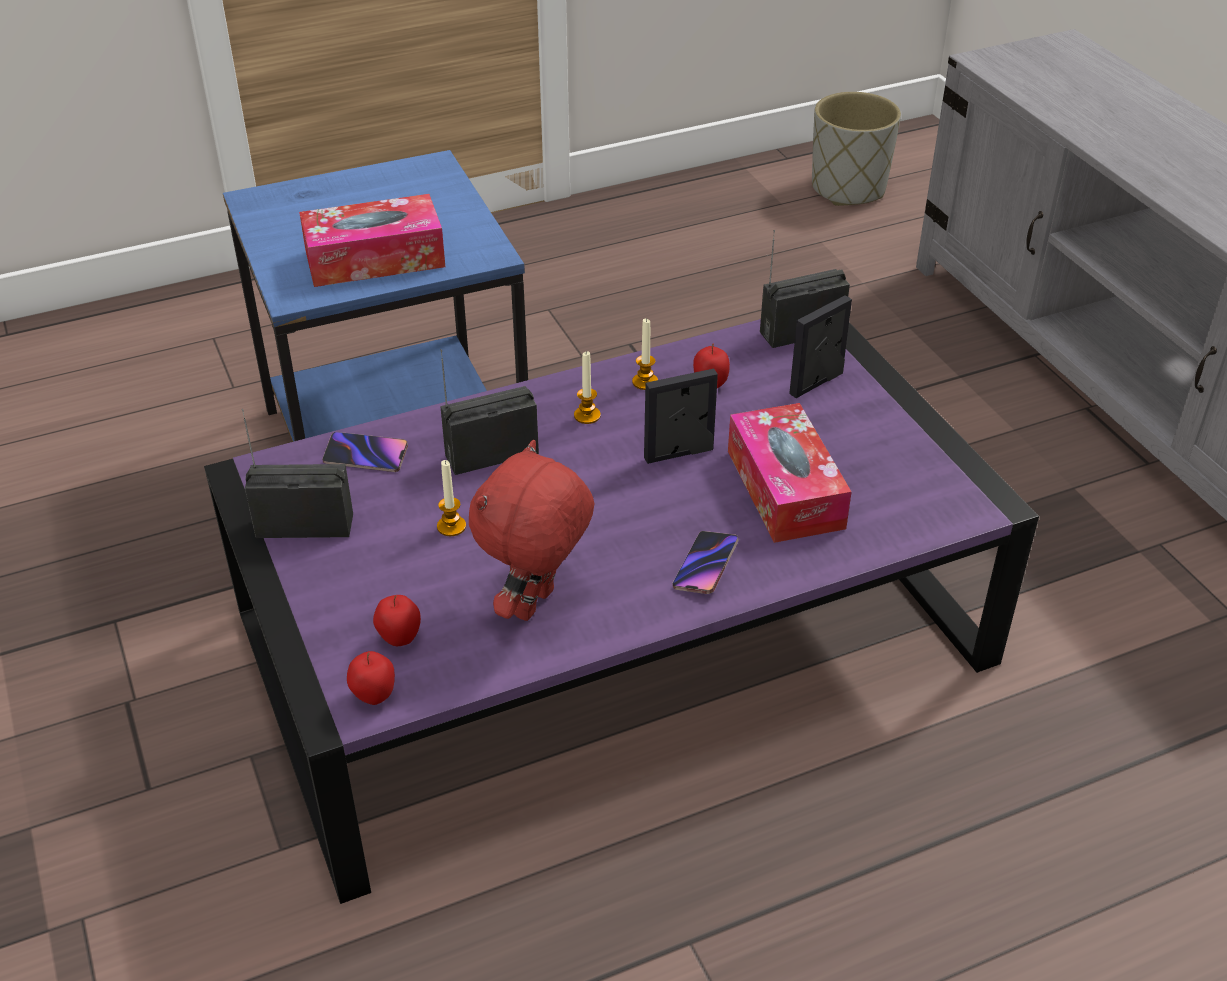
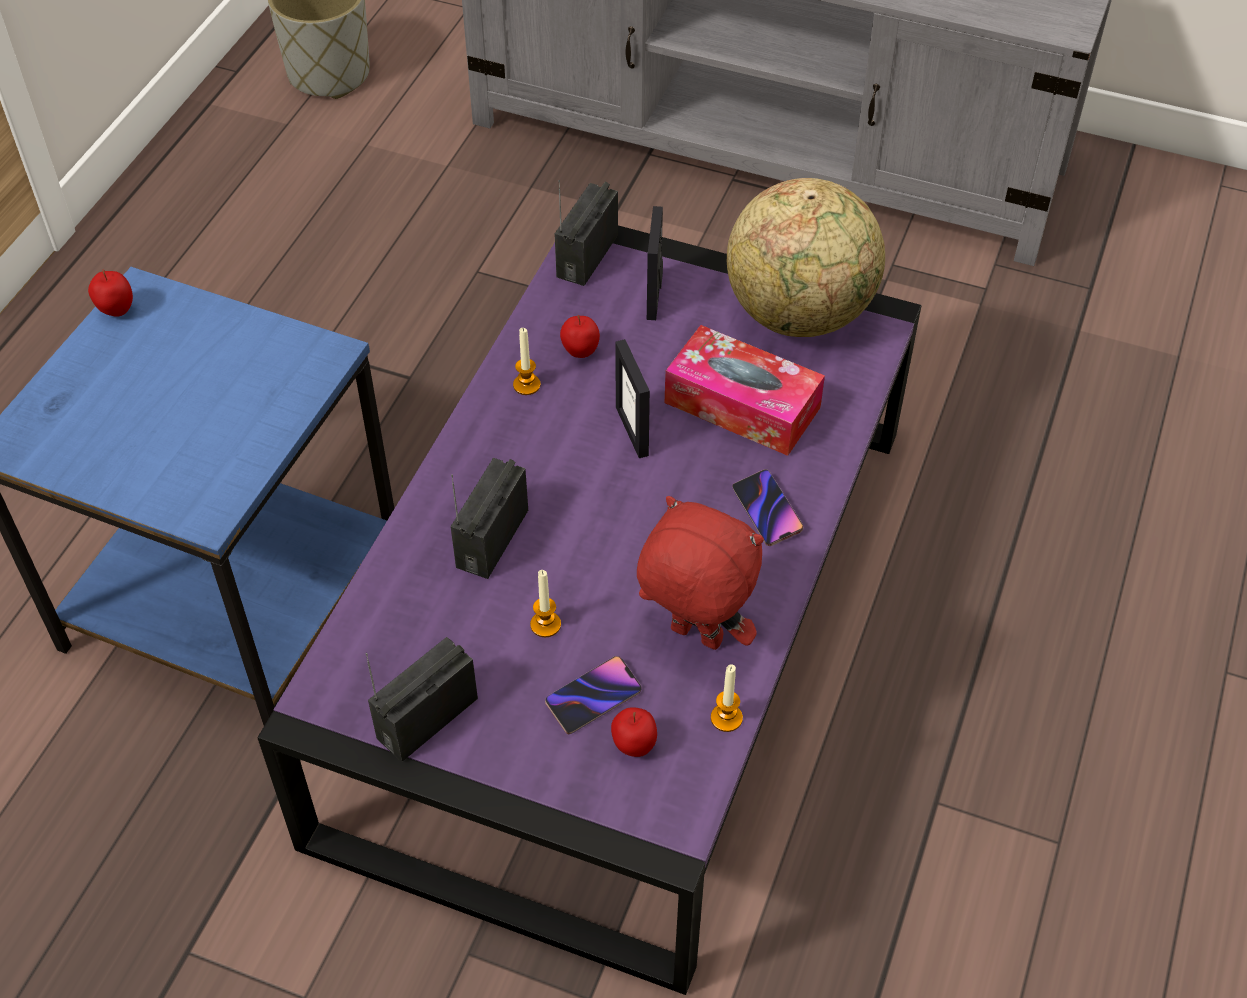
camera: 45 degrees left, 10 degrees up
(366, 456) = (390, 618): phone -> phone (593, 697)
(374, 258) = (227, 427): tissue box -> none
(374, 697) = (678, 806): apple -> apple (117, 311)
(536, 605) = (694, 637): red plush toy -> red plush toy turned 135 degrees clockwise
(587, 415) = (521, 448): candle -> candle (726, 718)
(679, 454) = (632, 431): picture frame -> picture frame turned 45 degrees counterclockwise
(919, 460) = (800, 314): none -> globe

